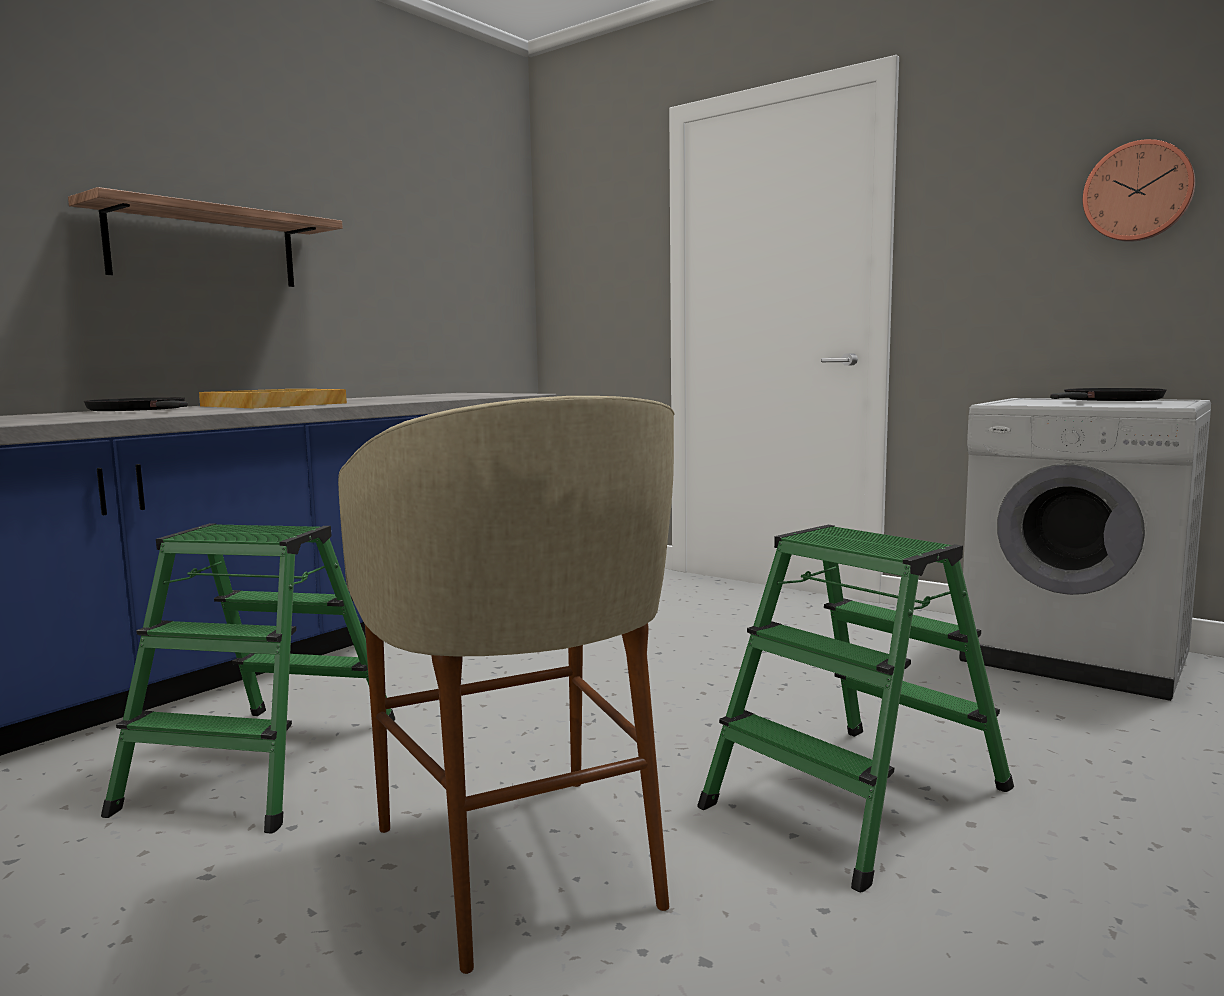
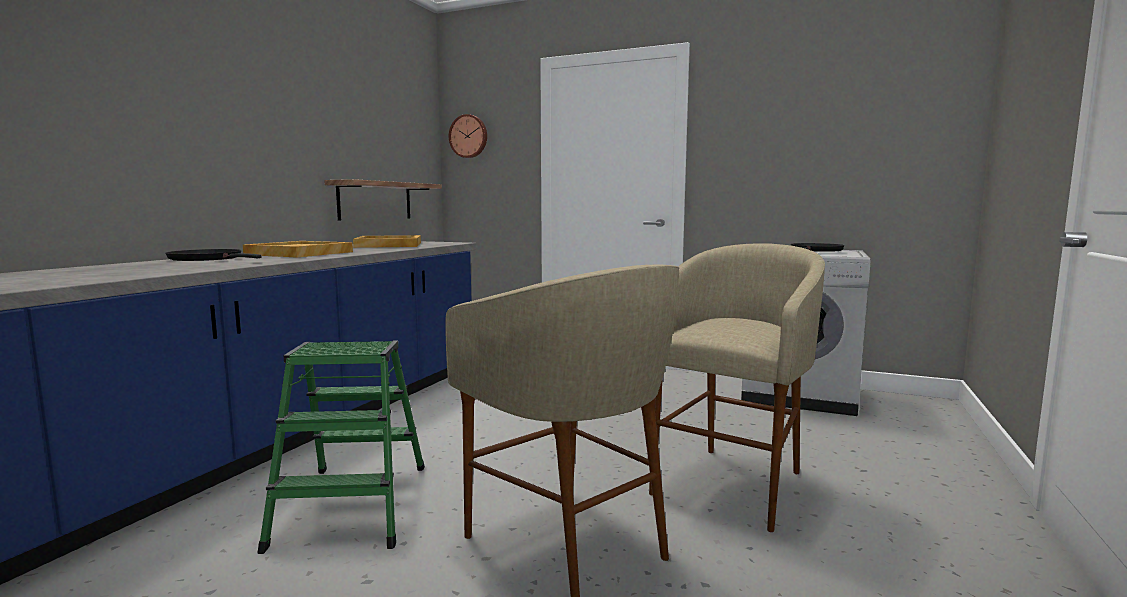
camera: 15 degrees left, 0 degrees up
(204, 247) = (237, 139): shelf -> shelf (375, 201)
(424, 396) = (389, 245): none -> beige tray
(858, 796) = (732, 484): green step ladder -> beige stool
(1138, 192) = (824, 134): wall clock -> wall clock (469, 136)

